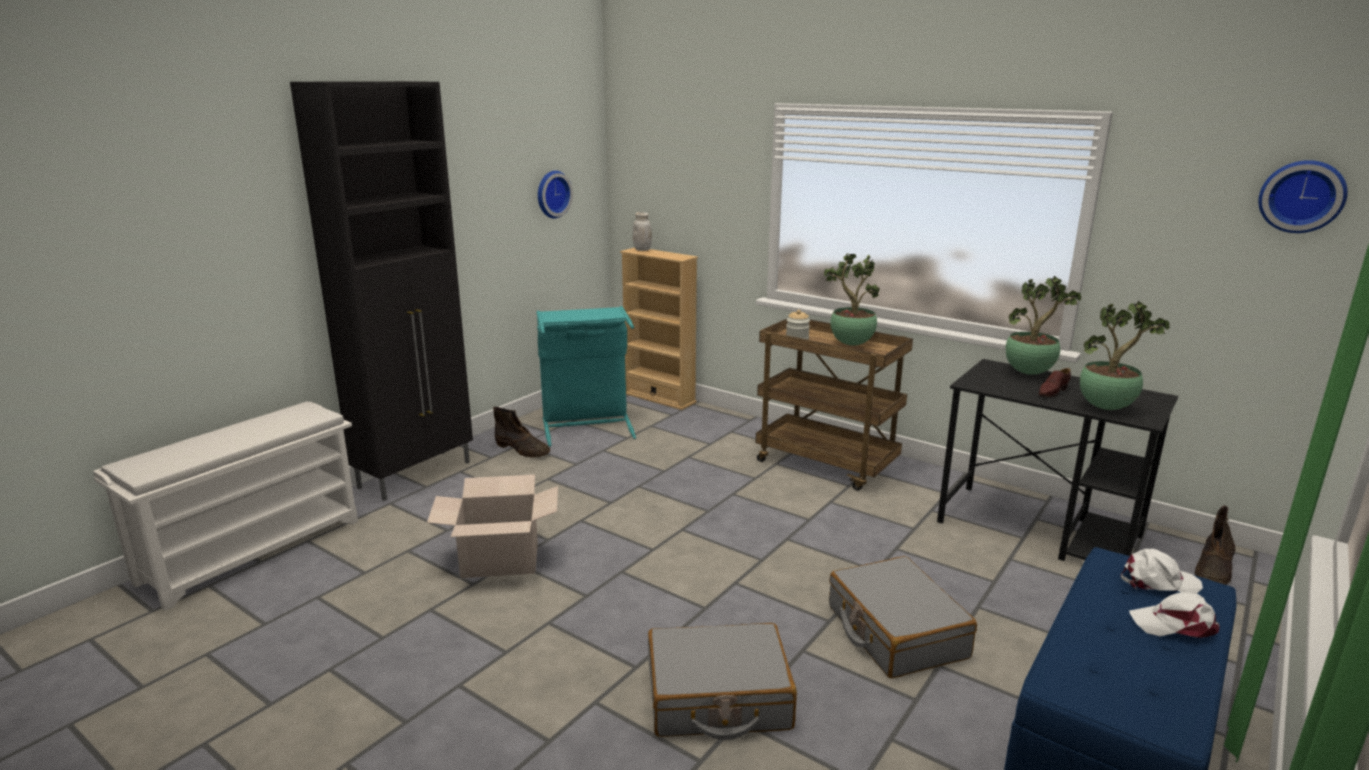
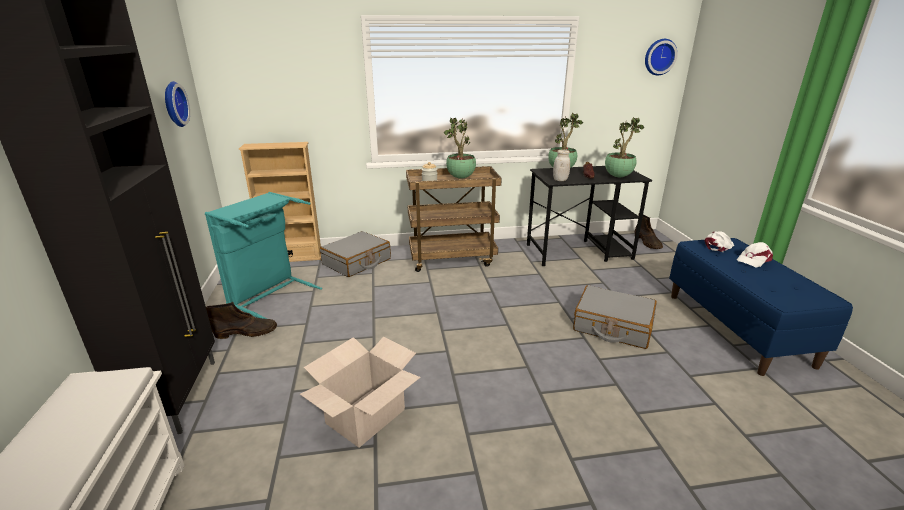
camera: 45 degrees left, 5 degrees up
(642, 249) = (255, 144): white jar -> white jar (560, 180)
(718, 698) = (612, 409): grey suitcase -> grey suitcase (357, 262)

